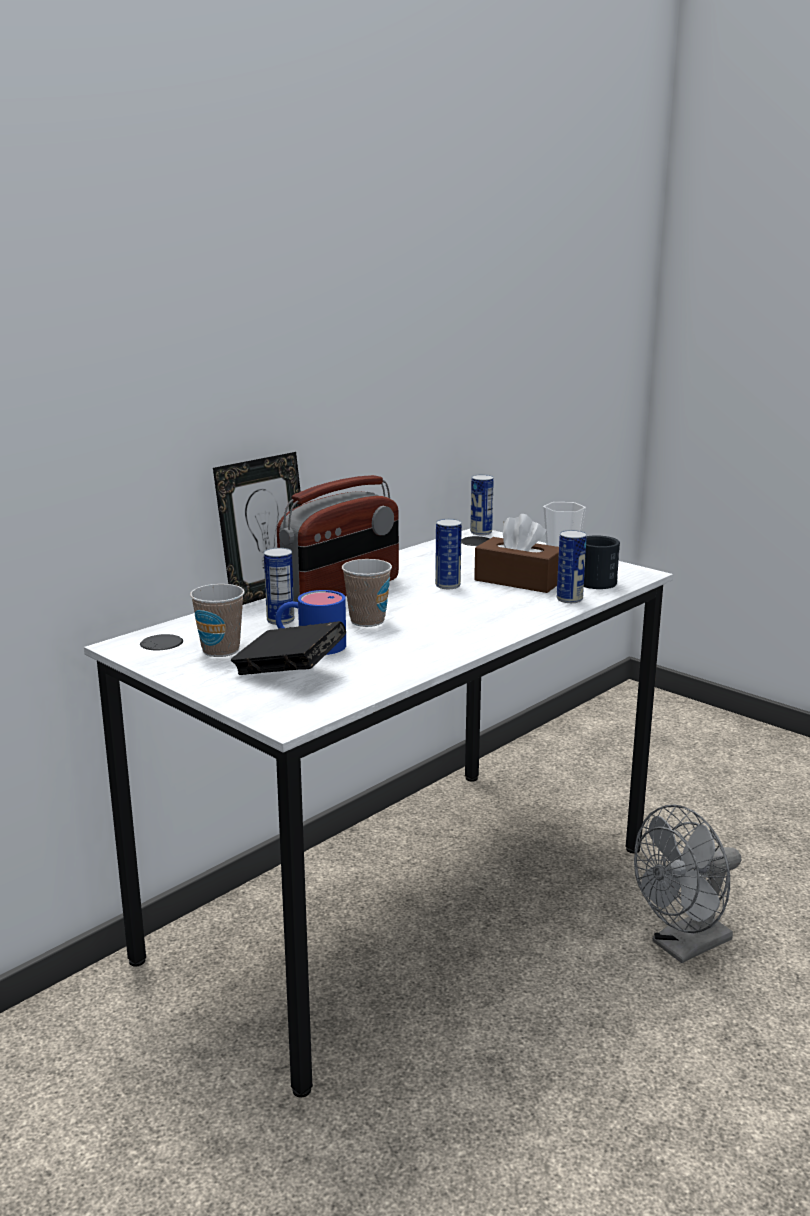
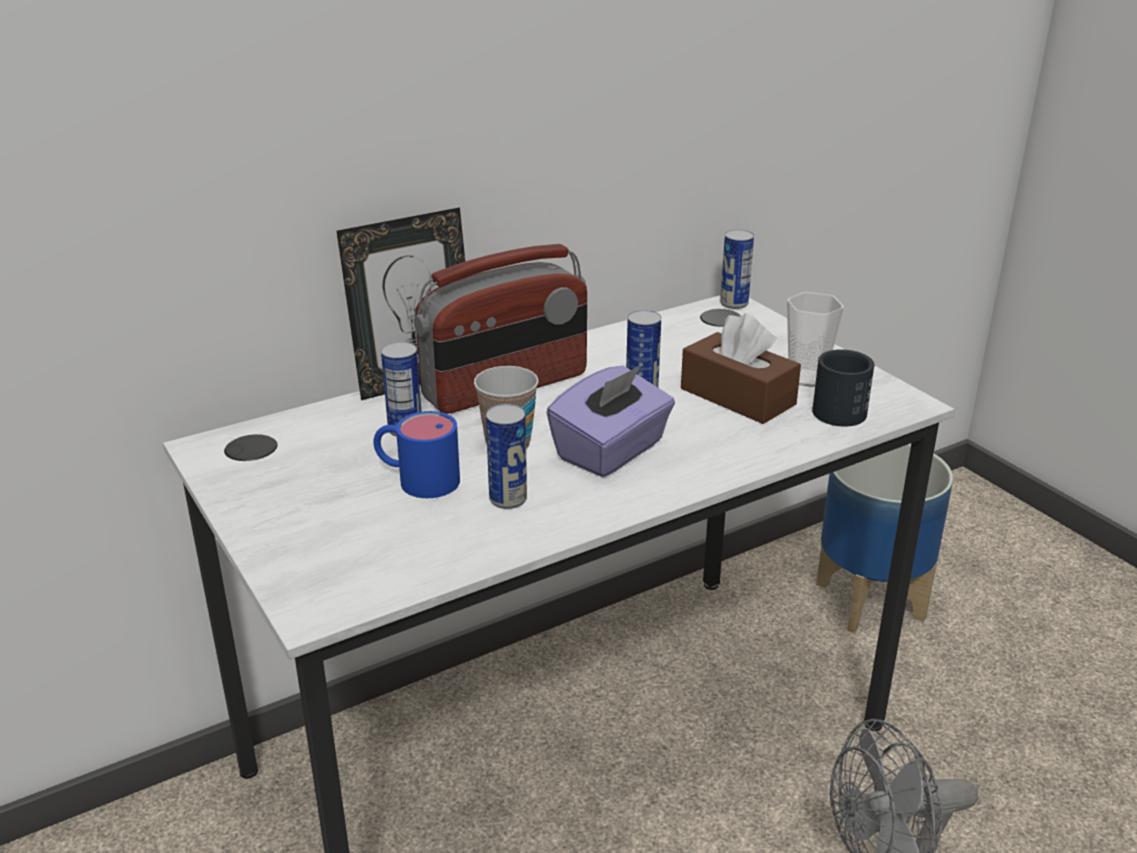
camera: 15 degrees right, 10 degrees up
(220, 650) = (307, 472): cup -> none
(289, 673) = (364, 524): black book -> none
(448, 617) = (611, 451): none -> purple tissue box
(569, 599) = (786, 440): can -> can (508, 499)
(598, 773) = (871, 602): none -> planter

